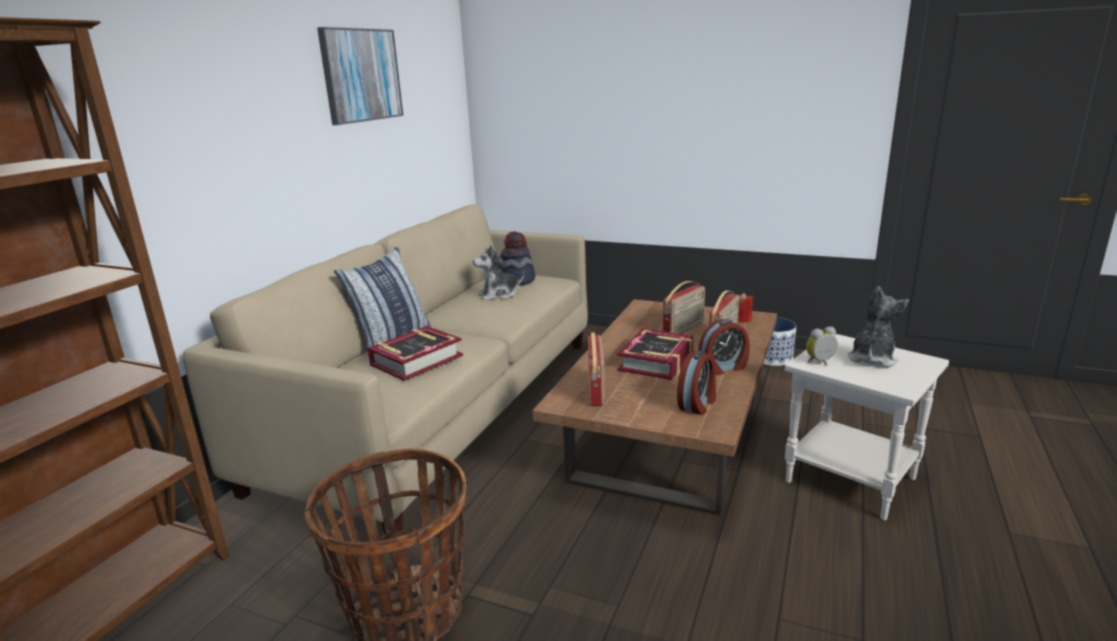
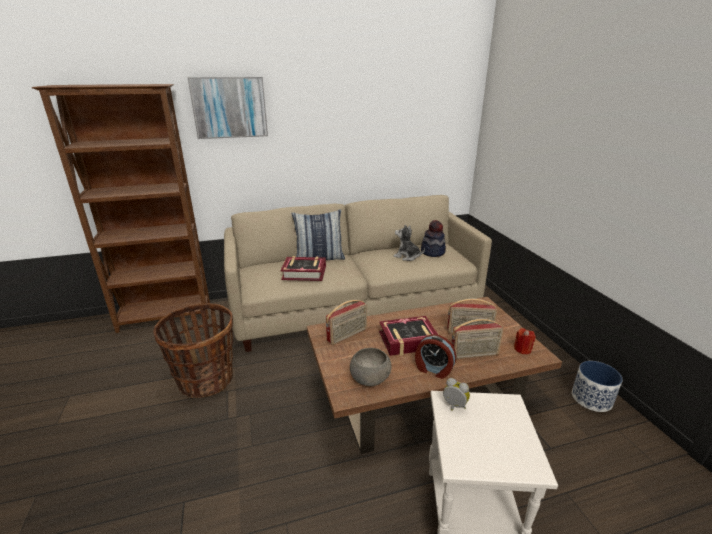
camera: 50 degrees right, 5 degrees up
(361, 75) = (374, 105): picture -> picture (229, 107)
(698, 404) = (370, 377): alarm clock -> grey bowl
(872, 358) = (496, 432): plush toy -> none

